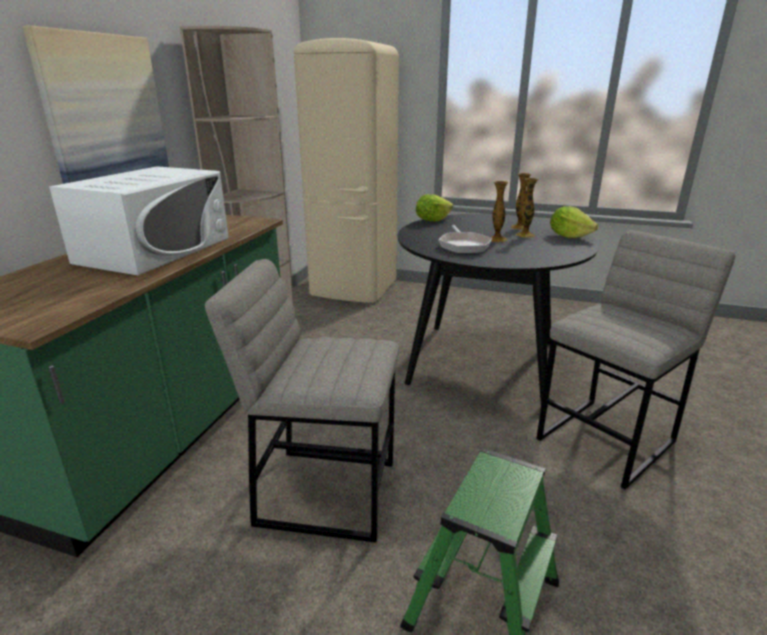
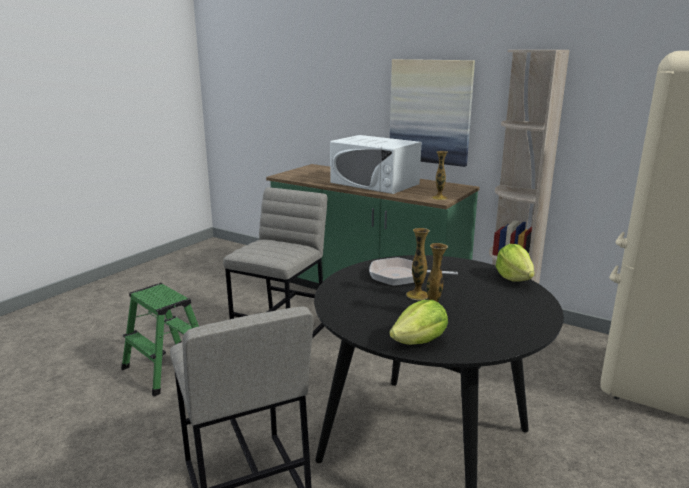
camera: 105 degrees right, 5 degrees down
(520, 227) = (474, 321): vase -> vase (439, 198)

